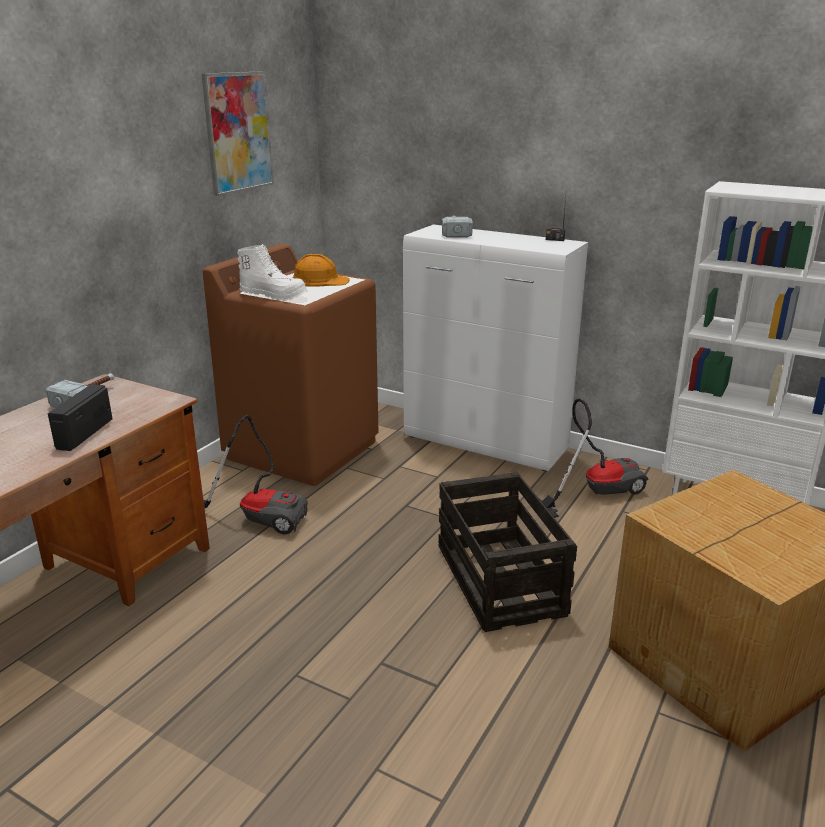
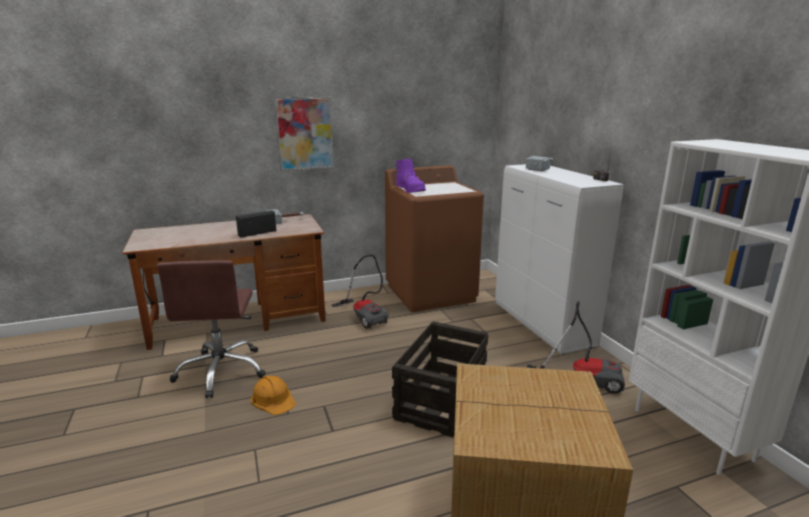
camera: 40 degrees right, 5 degrees down
(152, 700) = (222, 371): none -> brown office chair
(238, 132) = (427, 95): picture -> picture (305, 133)
(274, 295) = (410, 190): white boot -> purple boot
(319, 280) = (450, 187): orange hard hat -> orange hard hat (273, 399)

